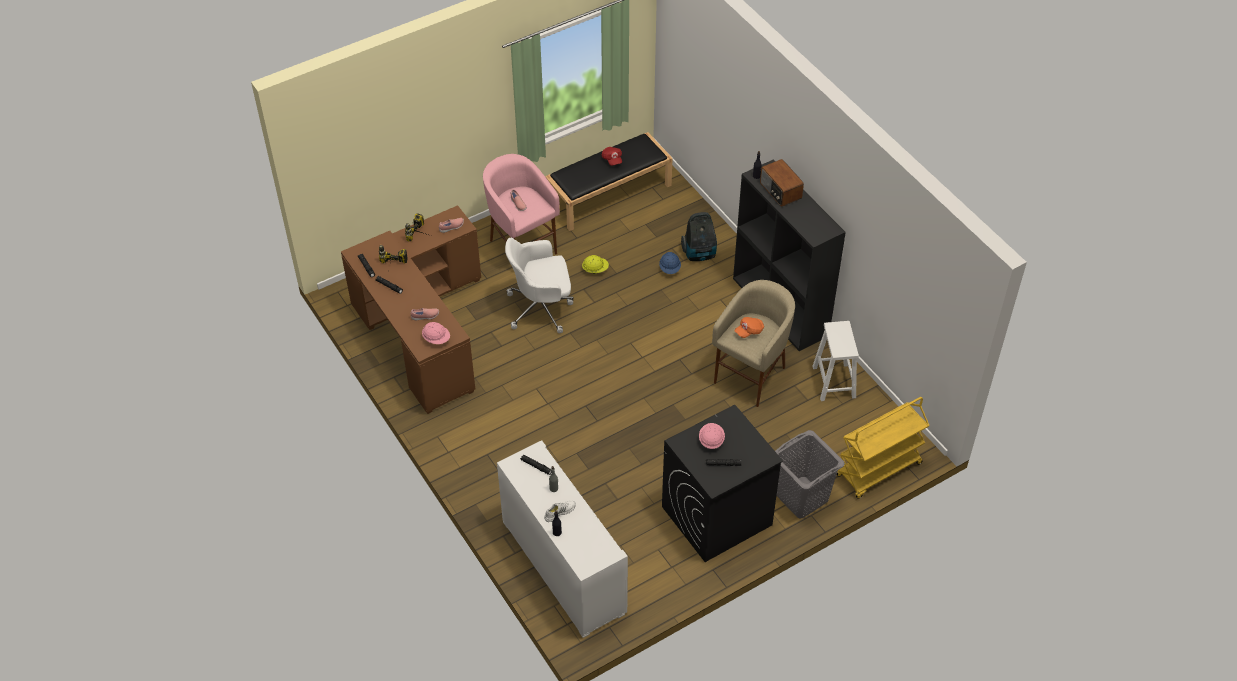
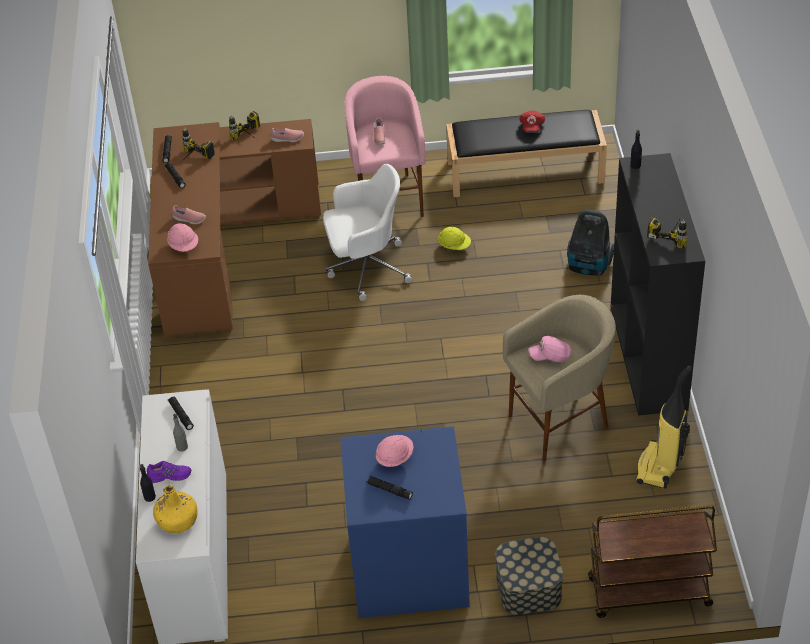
camera: 30 degrees right, 5 degrees down
(541, 308) = (366, 268): white office chair -> white office chair turned 150 degrees clockwise
(559, 512) = (169, 475): white shoe -> purple shoe
(589, 541) = (178, 520): none -> yellow bottle
(670, 269) = (542, 272): blue hard hat -> none
(716, 516) = (408, 570): black washing machine -> blue washing machine
(749, 331) = (550, 356): orange cap -> pink cap
(780, 191) = (653, 190): radio -> none
(802, 497) = (528, 587): grey laundry basket -> storage box
(812, 219) = (672, 233): none -> power drill
(834, 383) = (659, 467): white stool -> vacuum cleaner
(878, 470) = (648, 593): yellow cart -> brown cart

